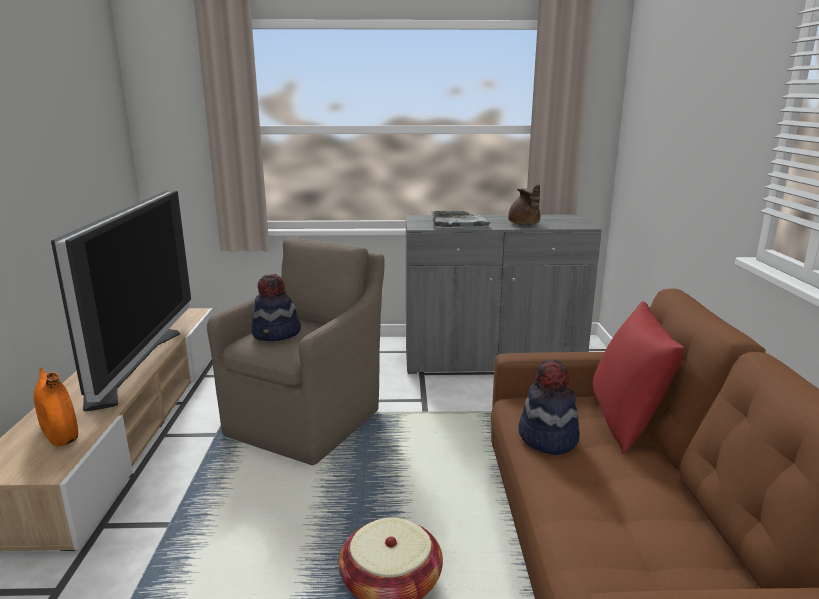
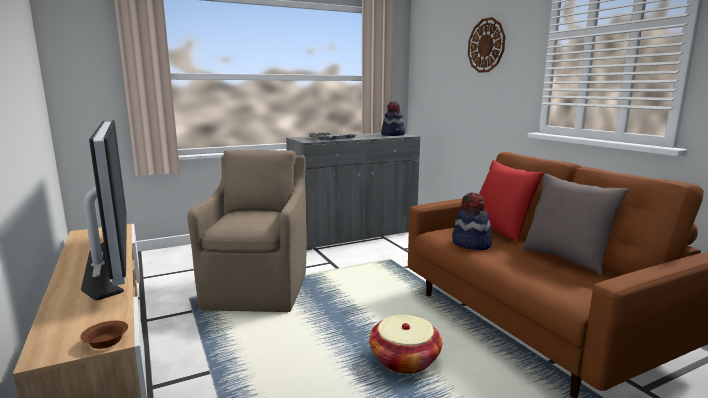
camera: 25 degrees left, 5 degrees down
(43, 470) = (107, 342): none -> brown bowl
(60, 434) = (91, 318): orange vase -> none
(276, 334) = (242, 218): hat -> hat (393, 135)
(524, 224) = (372, 137): brown teapot -> none
(676, 508) = (565, 259): none -> grey pillow
(709, 91) = (486, 45): none -> wall clock

